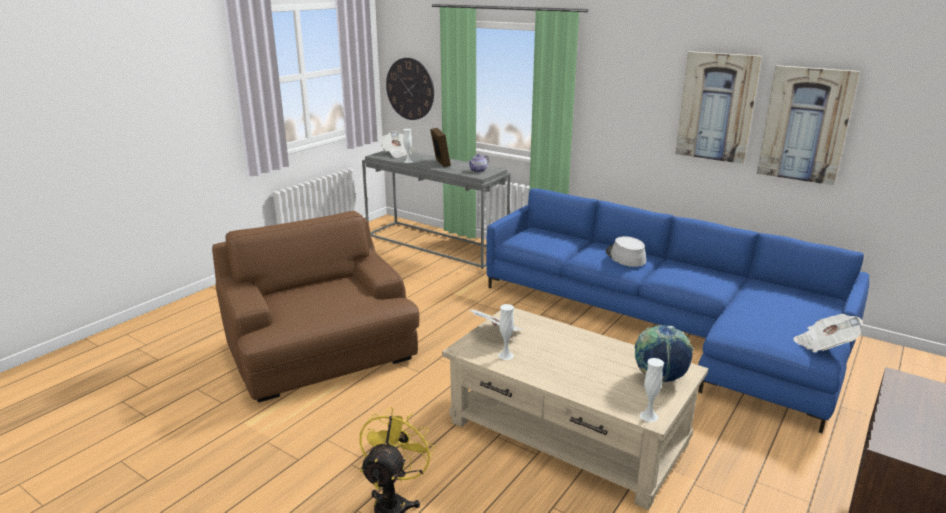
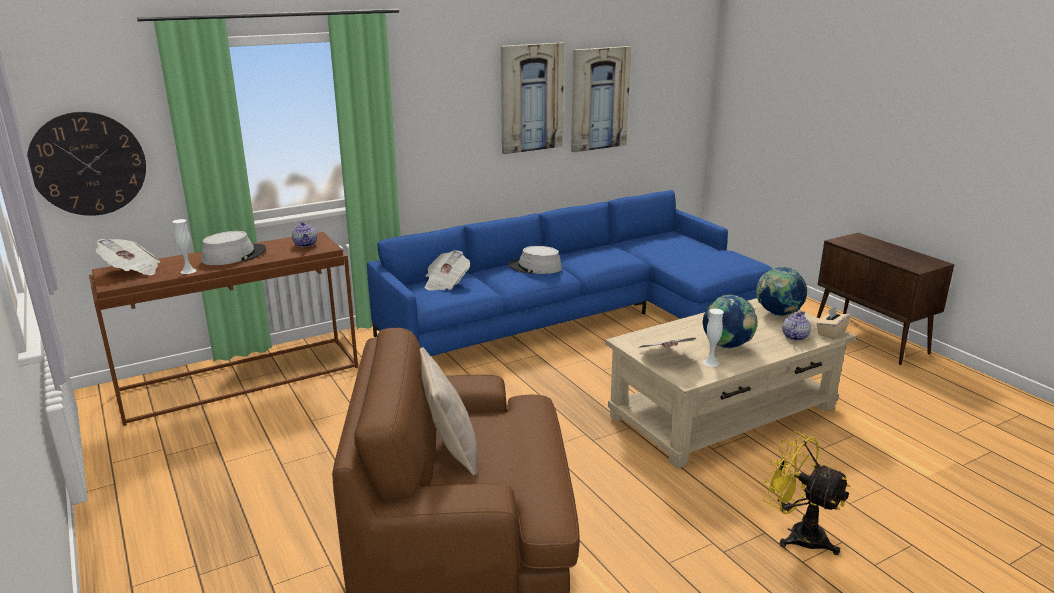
camera: 65 degrees left, 0 degrees up
(312, 289) = (450, 449): none -> beige pillow
(437, 244) = (242, 378): grey console table -> brown console table
(440, 163) = (234, 256): picture frame -> grey hat
(547, 359) = (726, 347): none -> globe
(612, 393) = (794, 336): none -> teapot
(648, 416) = (831, 332): white vase -> beige tissue box
(824, 345) = (742, 256): newspaper -> newspaper (445, 283)

